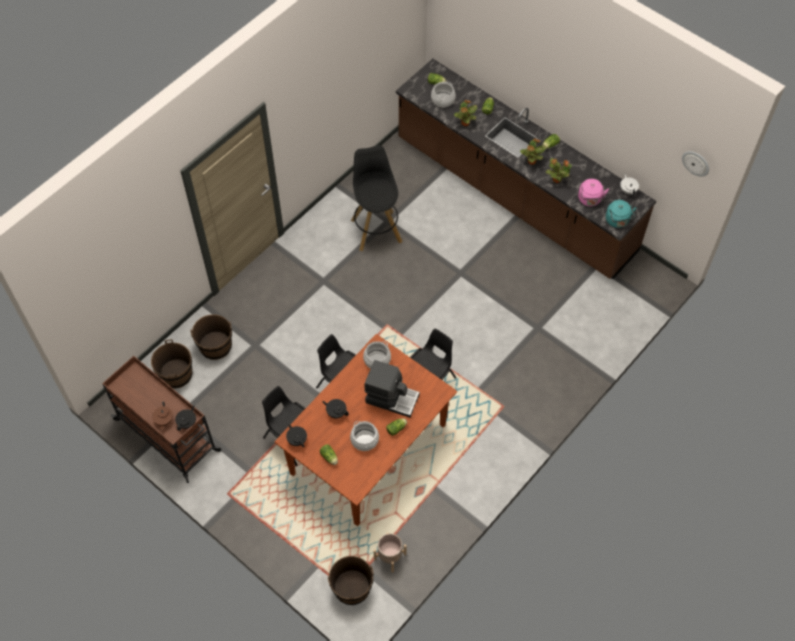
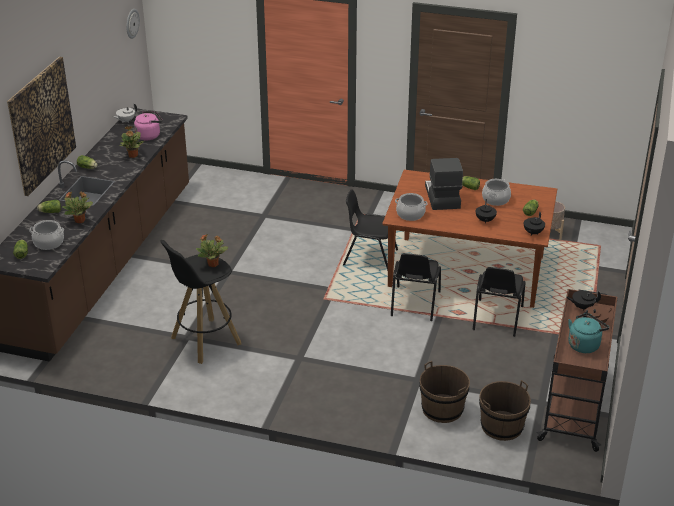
camera: 115 degrees left, 25 degrees down
(352, 587) = (595, 244): brown bucket -> none
(531, 161) = (116, 172): potted plant -> potted plant (213, 264)
(533, 75) = (41, 125): none -> picture
(618, 221) = (167, 119): turquoise kettle -> turquoise kettle (584, 344)

